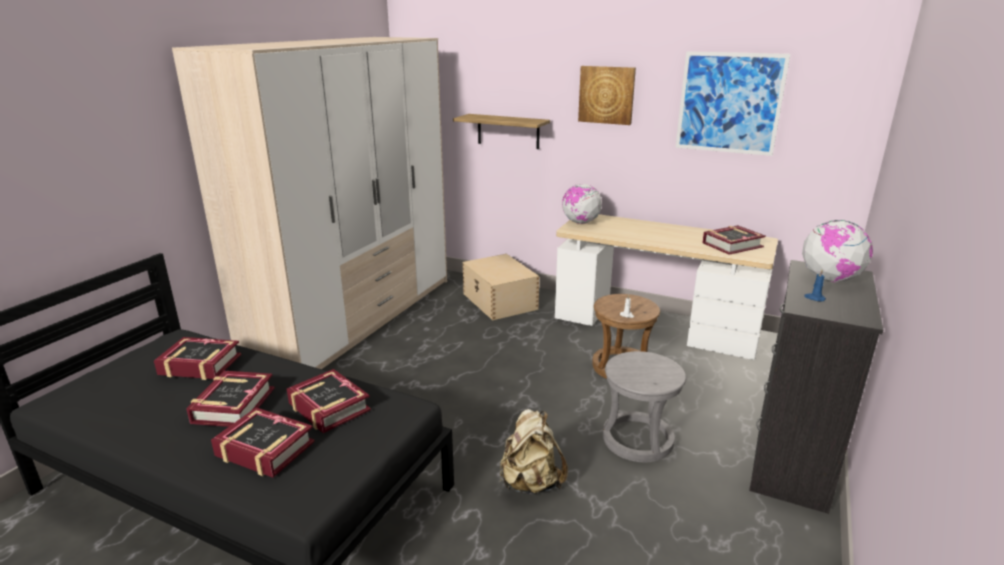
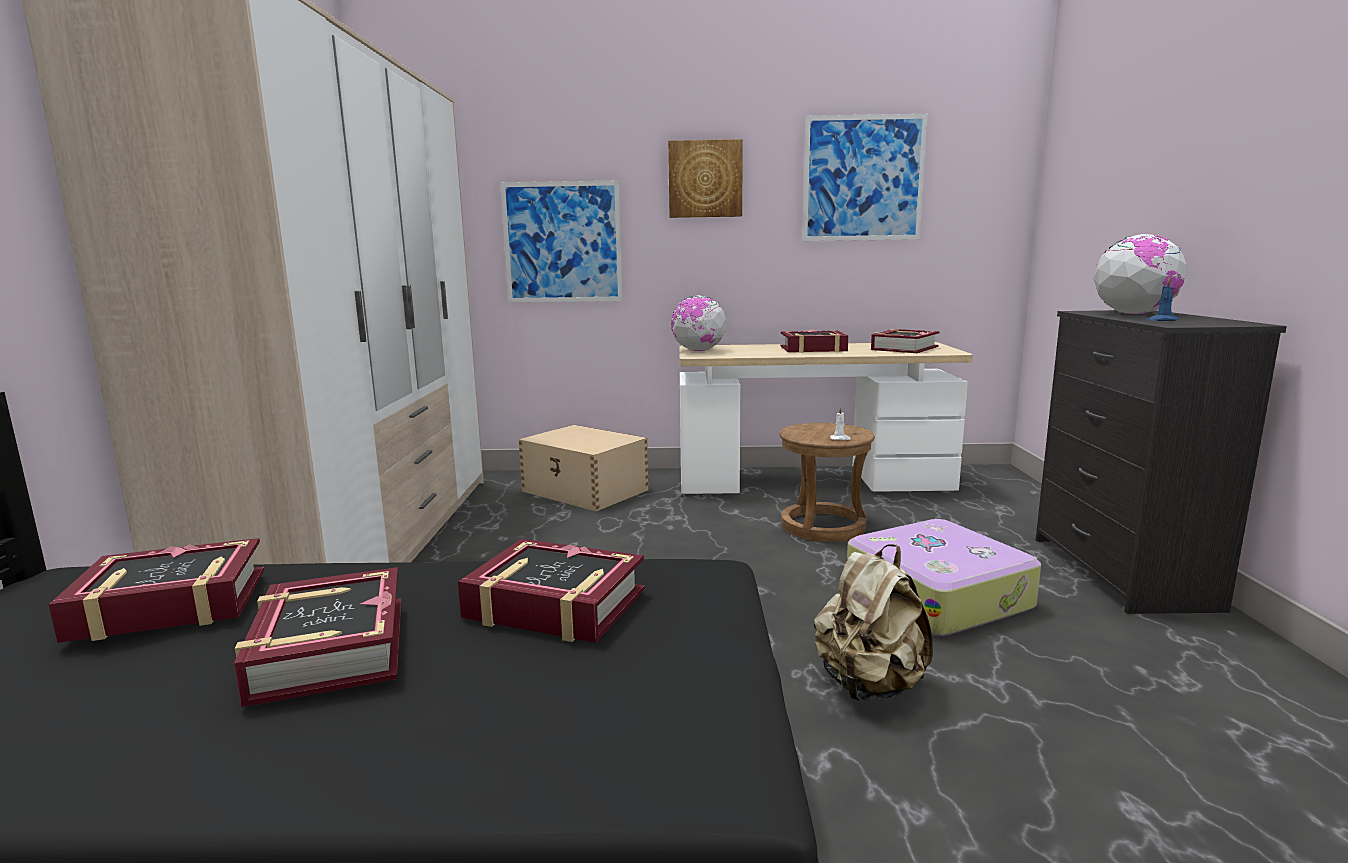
camera: 25 degrees left, 10 degrees down
(264, 449) = (497, 702): book -> book (813, 349)
(508, 131) = (562, 242): shelf -> picture
(637, 439) = (938, 595): grey stool -> suitcase

